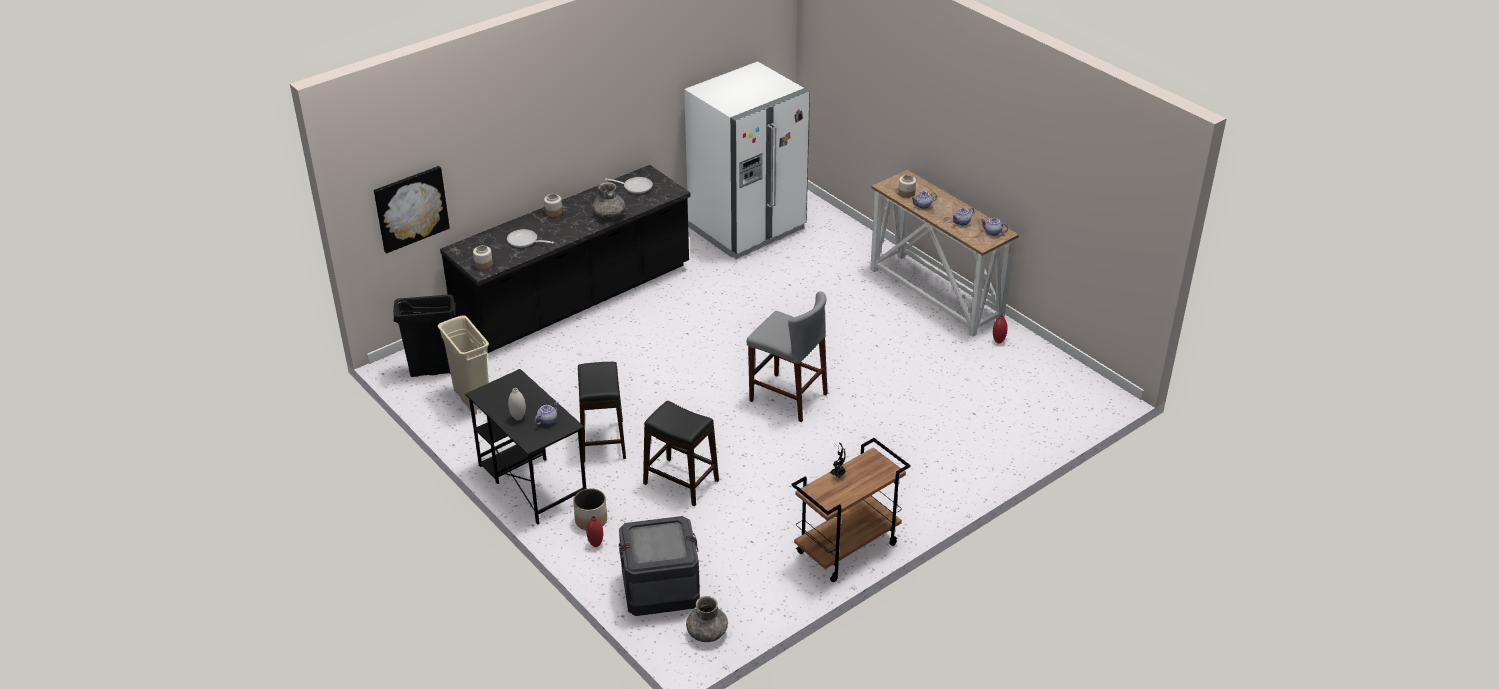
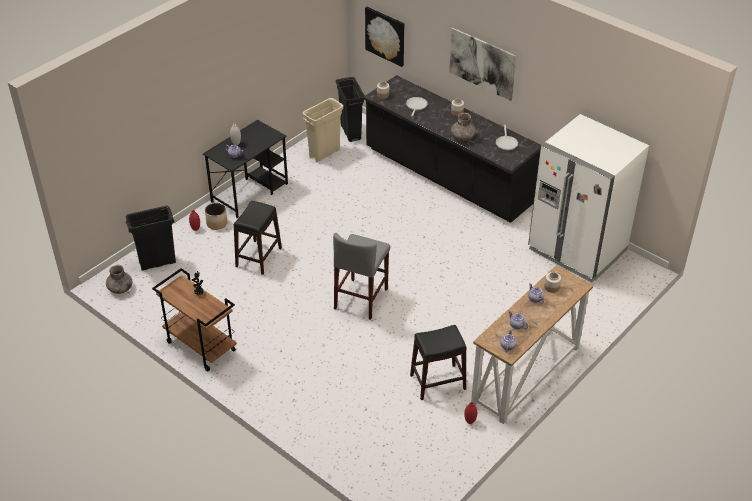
camera: 80 degrees right, 5 degrees up
(558, 129) = (482, 63): none -> picture
(603, 440) = (295, 216): black stool -> black stool (438, 382)
(660, 589) = (157, 263): crate -> black trash can

